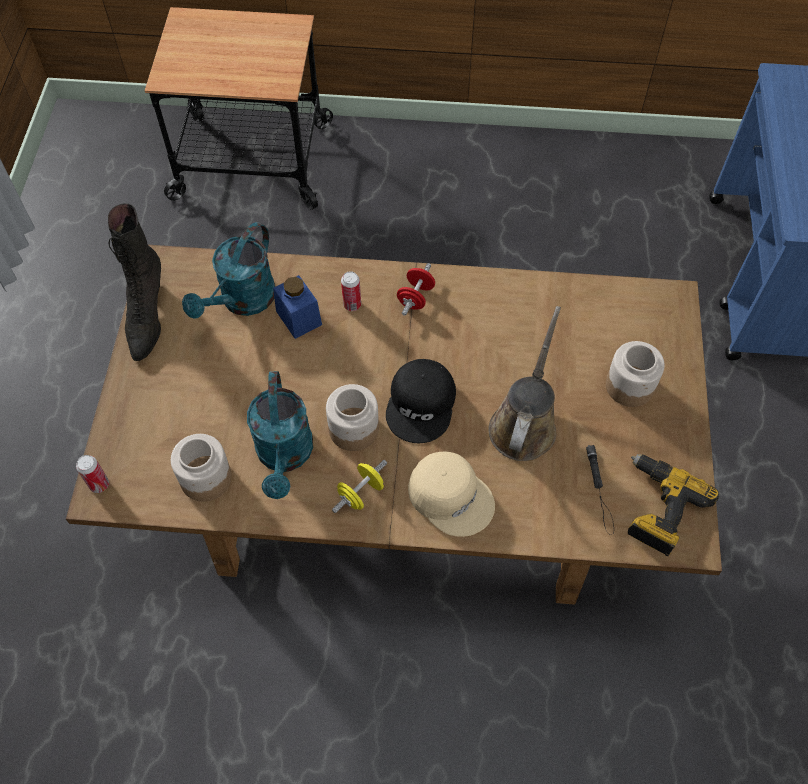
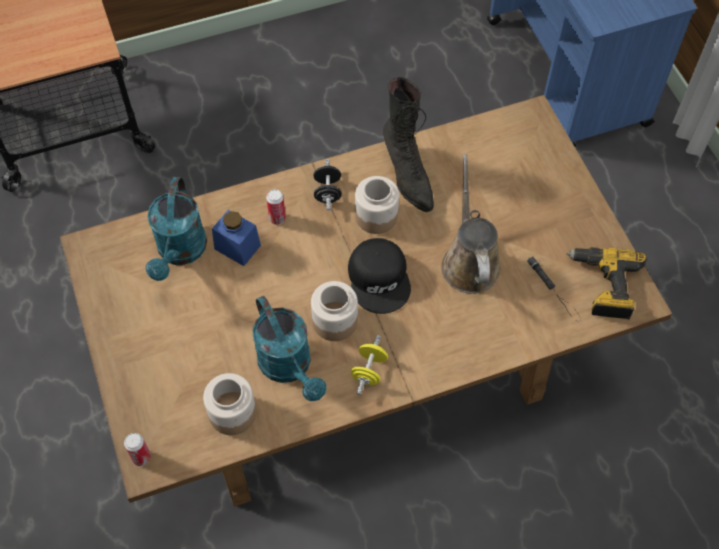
camera: 25 degrees left, 0 degrees up
(146, 317) = (101, 298): black boot -> black boot (407, 176)
(415, 297) = (327, 192): red dumbbell -> black dumbbell
(451, 496) = (442, 342): beige cap -> none
(630, 385) = (535, 198): jar -> jar (376, 216)

